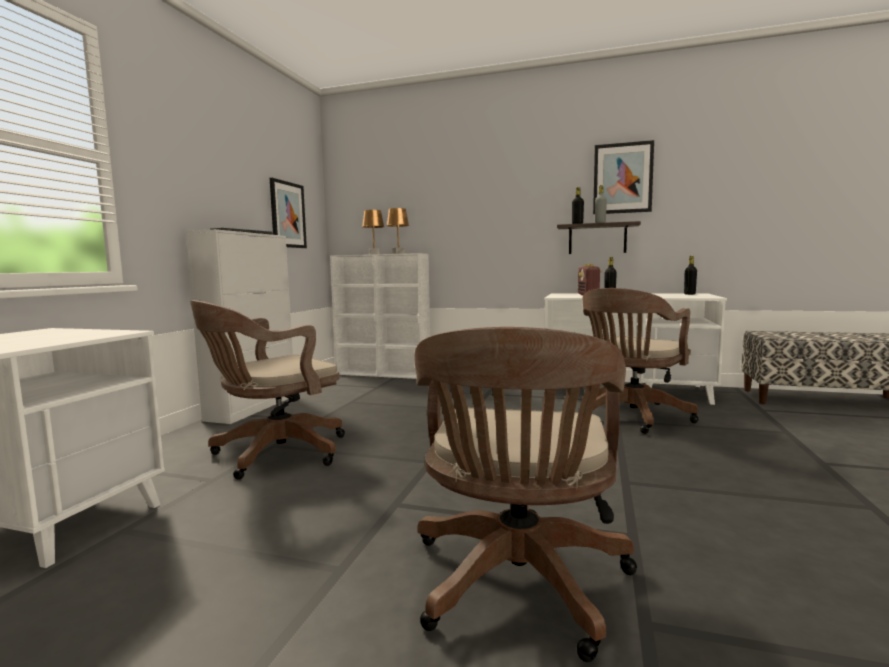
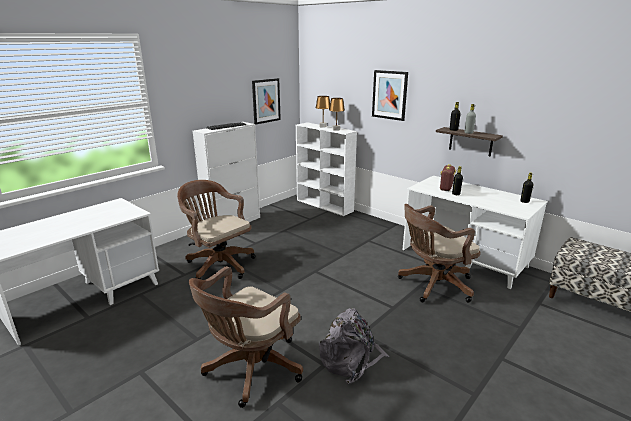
camera: 25 degrees right, 15 degrees up
(274, 454) = (218, 264): brown office chair -> brown office chair turned 60 degrees clockwise
(622, 178) = (495, 97): picture -> picture (389, 95)
(661, 517) = (351, 360): none -> grey backpack

